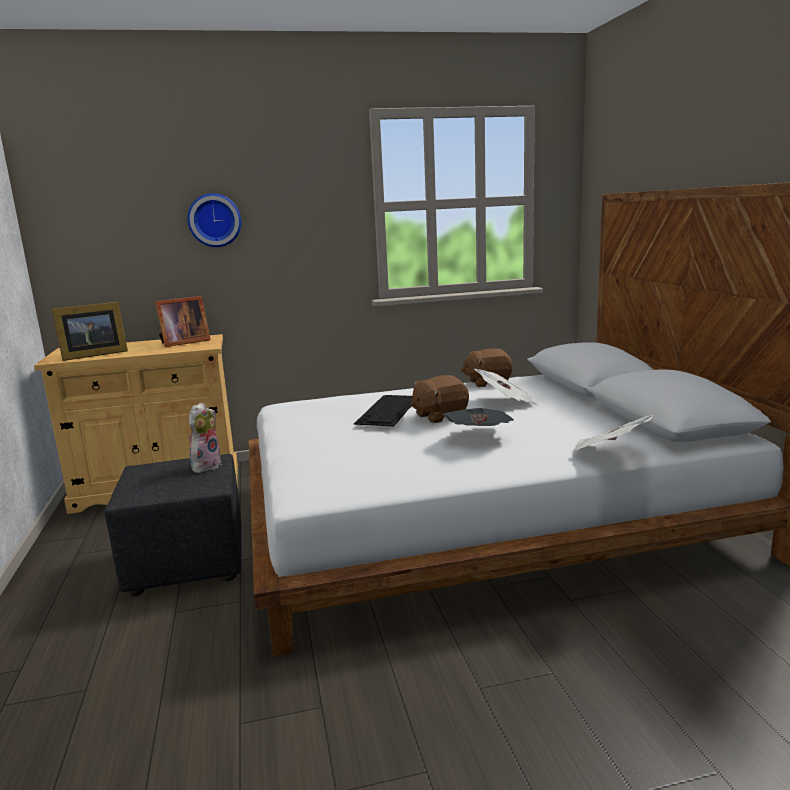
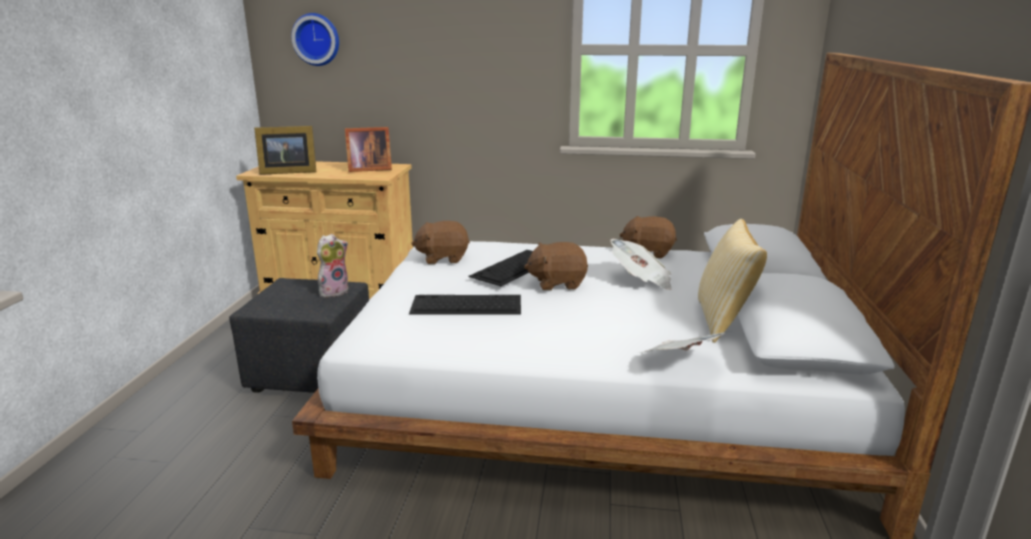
camera: 20 degrees right, 5 degrees up
(214, 220) = (412, 53): wall clock -> wall clock (317, 39)
(307, 415) = (442, 258): none -> brown plush toy
(374, 447) = (465, 305): none -> keyboard
(478, 437) = (569, 314): newspaper -> none
(605, 419) = (724, 321): none -> pillow

